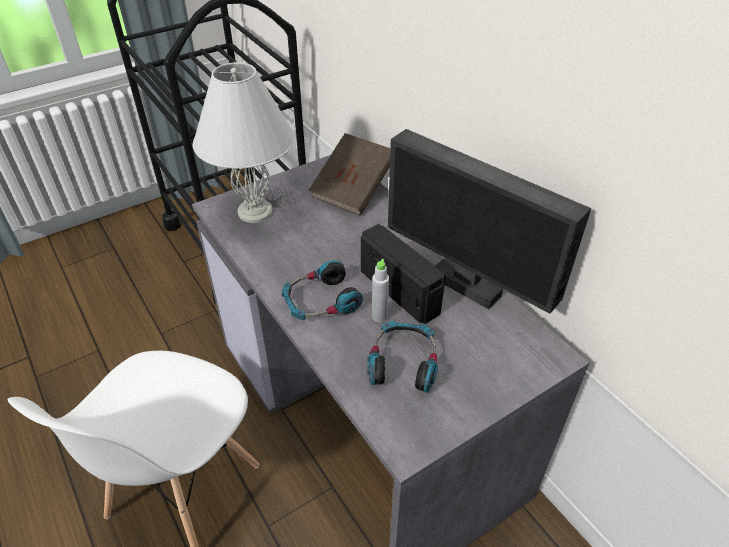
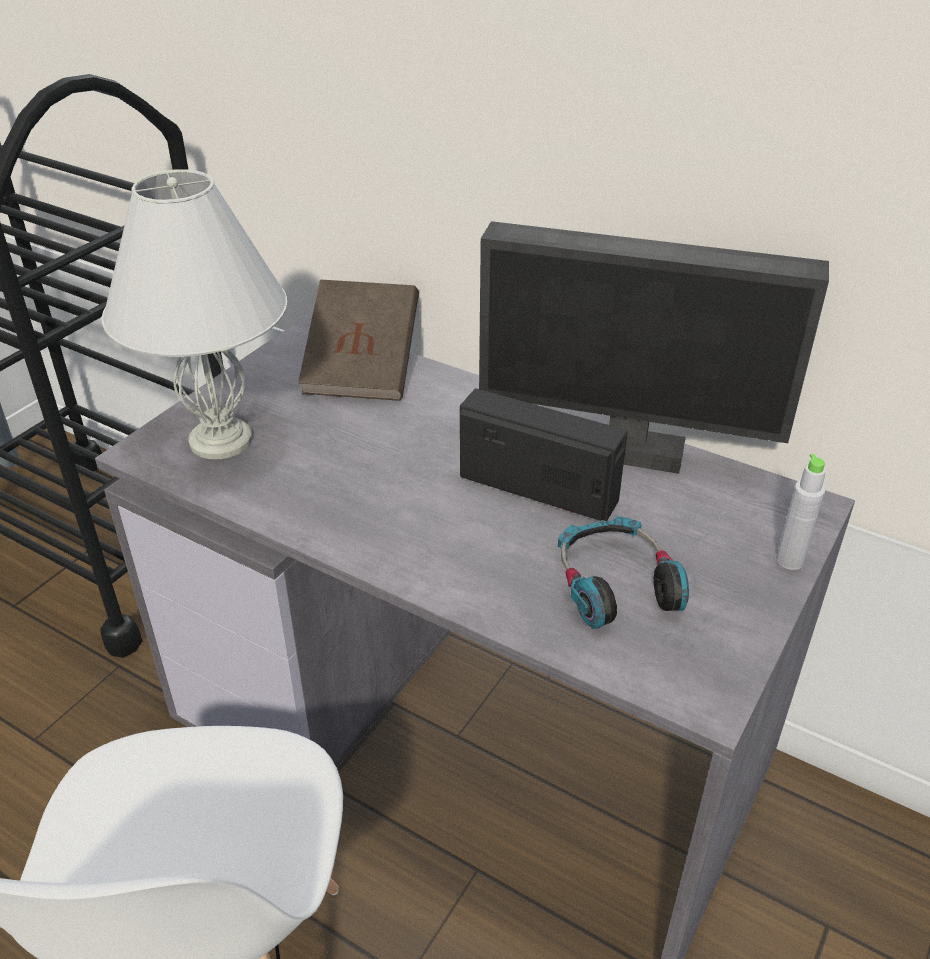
camera: 25 degrees left, 5 degrees down
(321, 302) = (428, 539): headphones -> none
(379, 316) = (533, 531): grey bottle -> grey bottle (789, 560)

